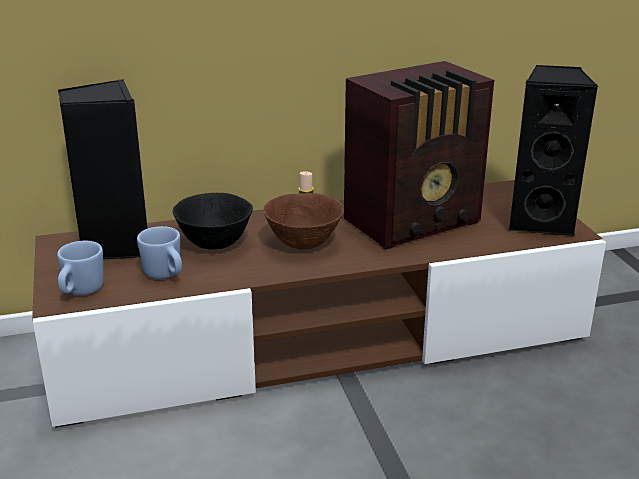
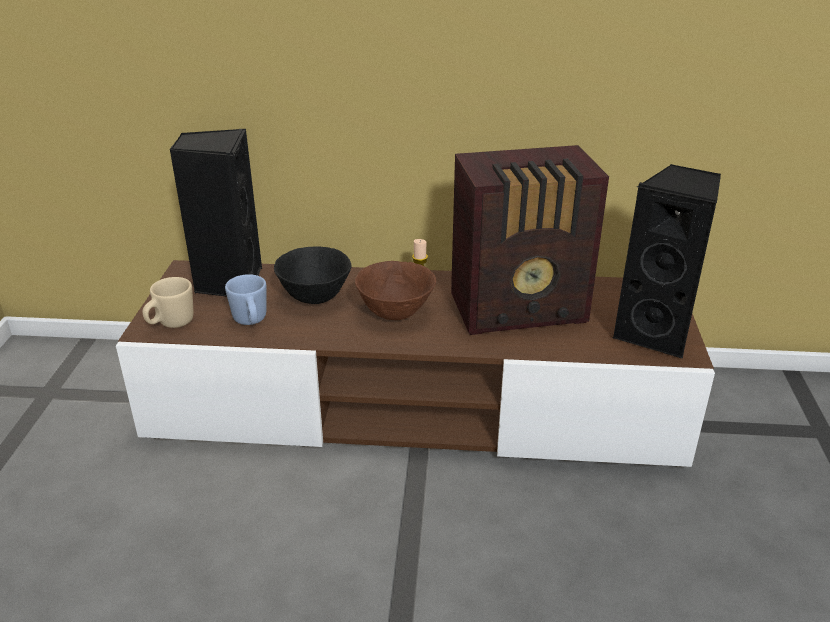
camera: 20 degrees right, 5 degrees up
(81, 292) = (171, 324): blue mug -> beige mug

